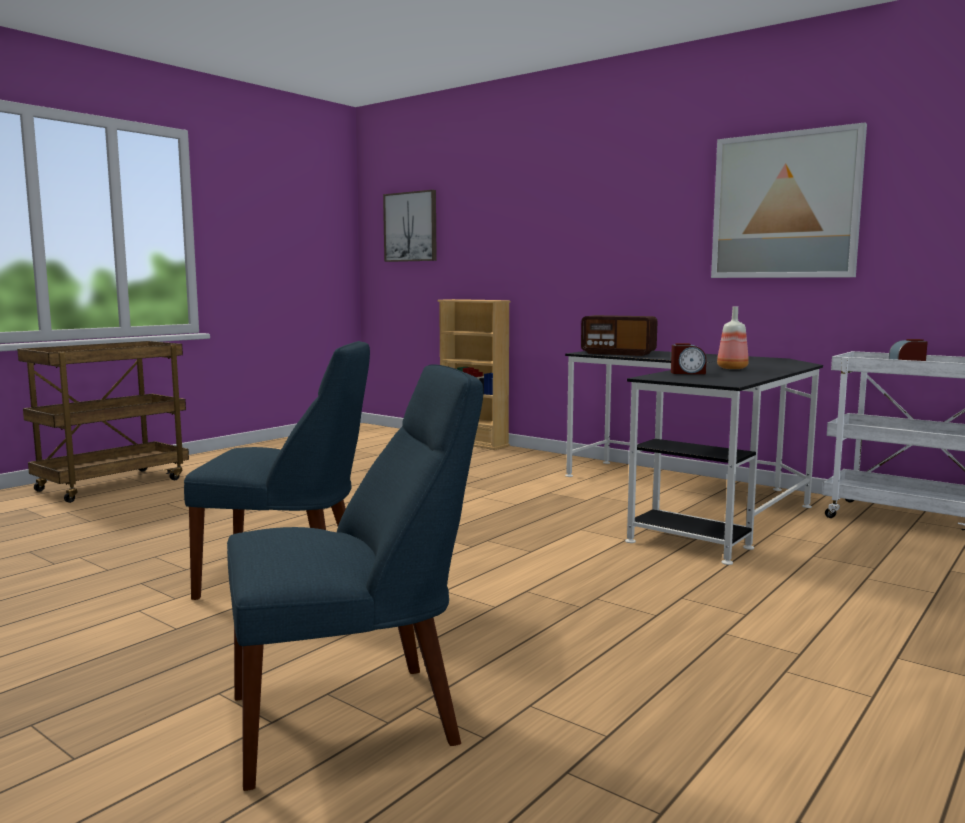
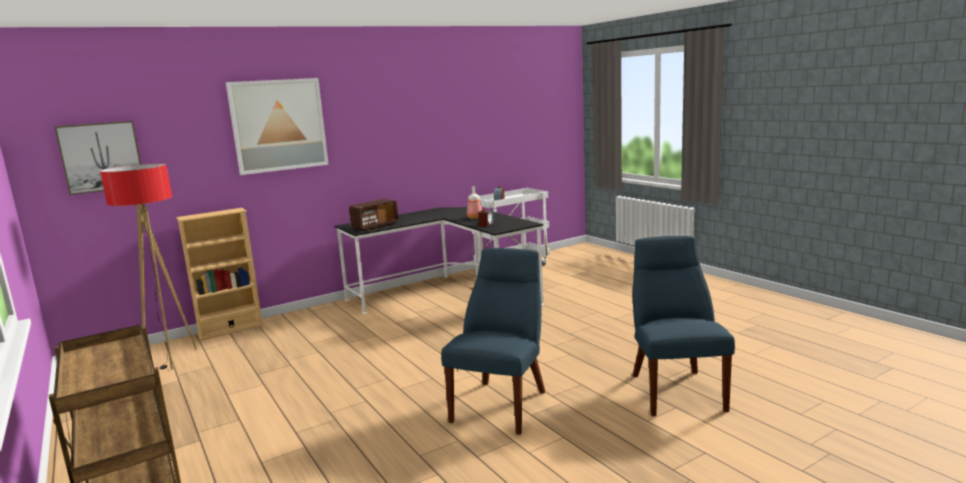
camera: 70 degrees left, 5 degrees up
(388, 442) = (171, 359): none -> floor lamp
(785, 206) = (426, 126): picture -> picture (279, 125)

